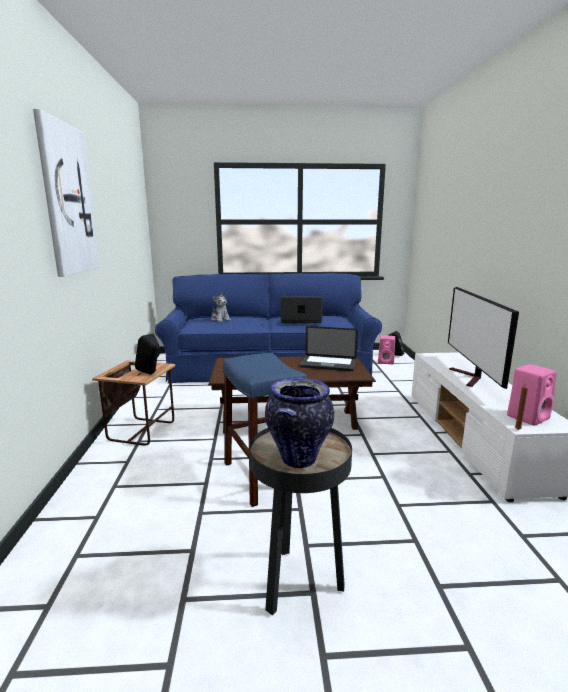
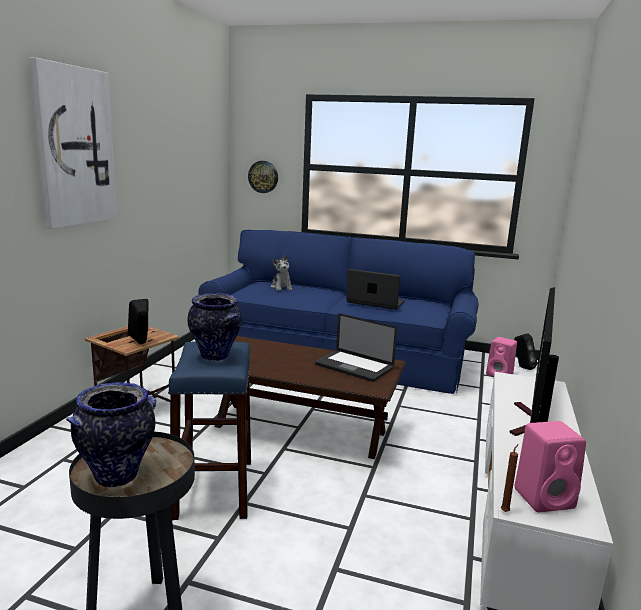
camera: 20 degrees right, 0 degrees up
(181, 232) = (263, 177): none -> wall clock
(264, 365) = (215, 356): none -> vase

